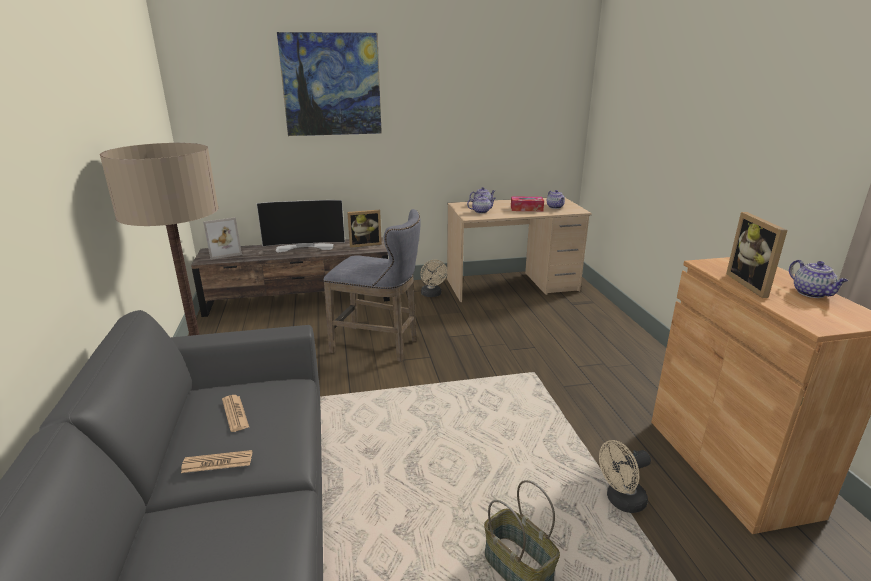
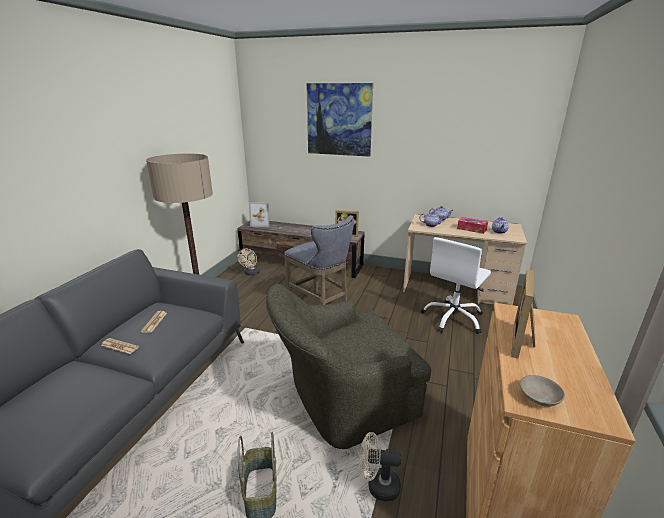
camera: 30 degrees right, 0 degrees up
(305, 246) = (309, 229): television -> none
(432, 294) = (388, 281): beige fan -> beige fan (251, 274)
(506, 436) = (342, 400): none -> green armchair
(536, 316) = (453, 318): none -> white office chair
(812, 293) = (576, 369): teapot -> none
(822, 320) = (539, 397): none -> beige bowl

